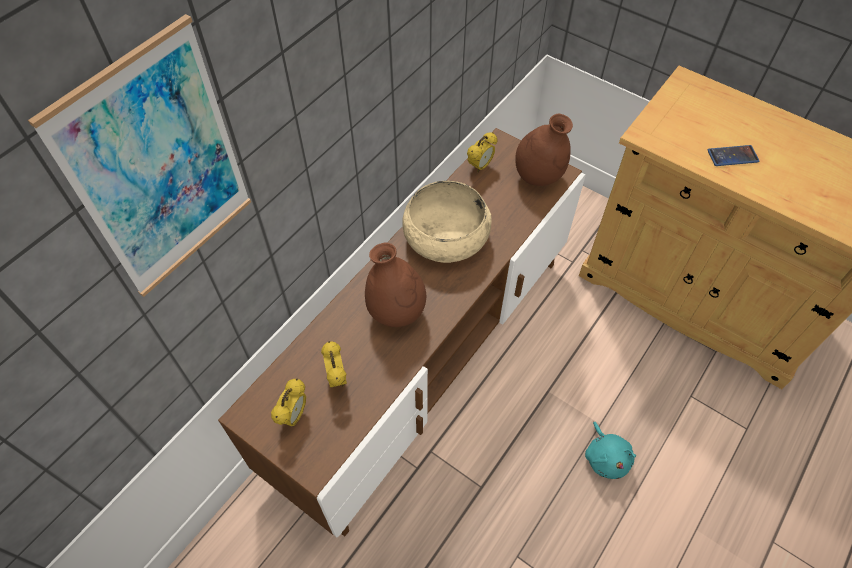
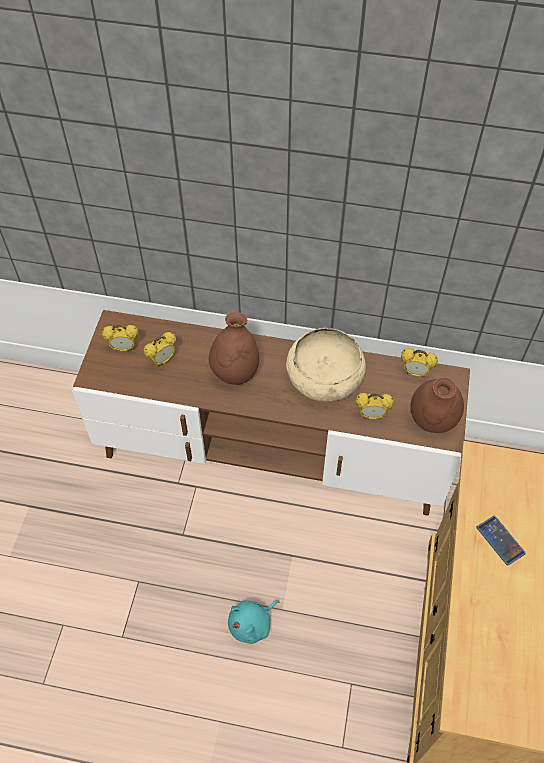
camera: 65 degrees right, 0 degrees up
(160, 168) = (113, 137): picture -> none
(511, 218) = (371, 415): none -> alarm clock

